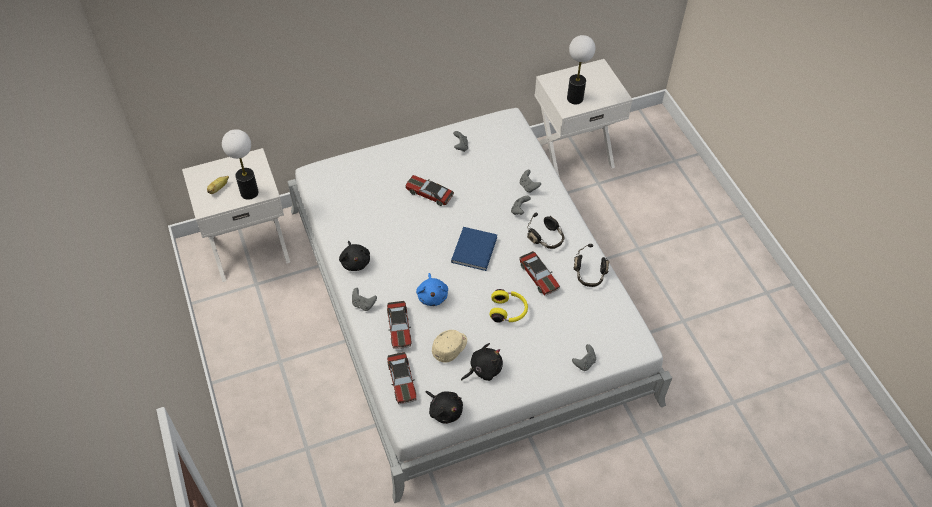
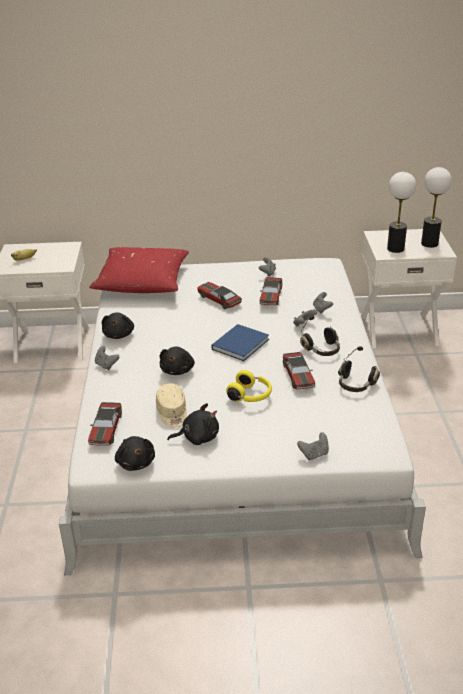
camera: 20 degrees right, 20 degrees down
(249, 193) = (49, 265): table lamp -> table lamp (429, 244)
(342, 182) = (142, 282): none -> red pillow
(399, 328) = (129, 388): toy car -> toy car (271, 296)
(432, 296) = (178, 370): blue plush toy -> black plush toy
(450, 348) = (172, 413): beige cap -> beige cap turned 105 degrees clockwise

